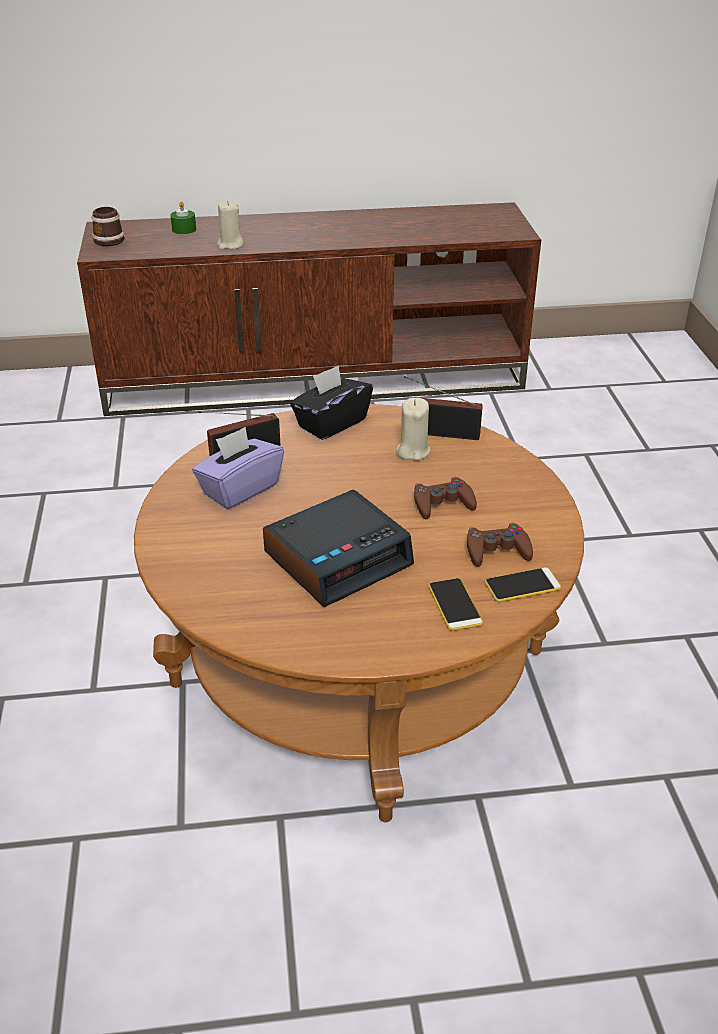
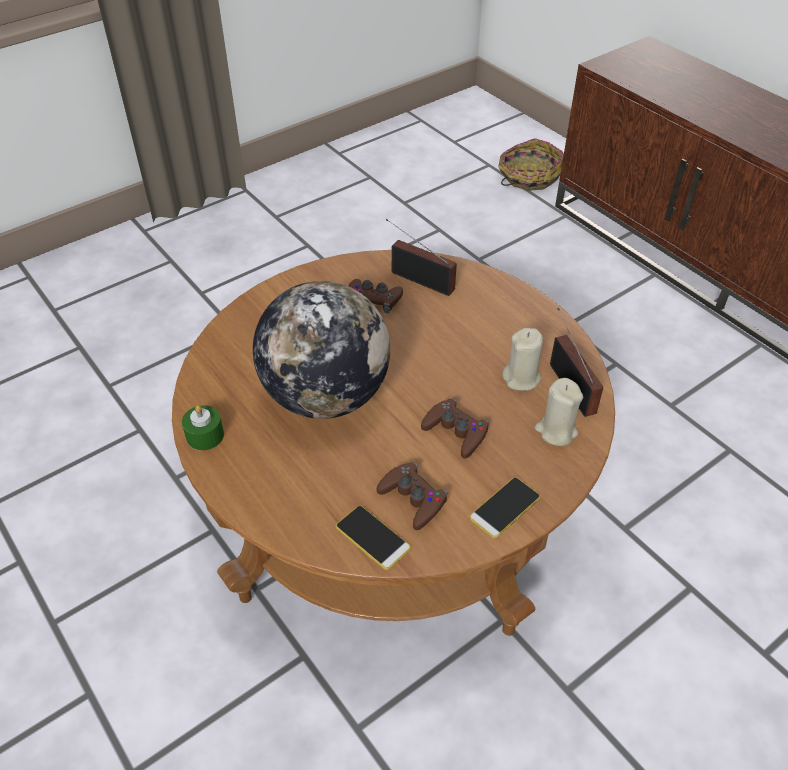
camera: 60 degrees right, 10 degrees up
(44, 411) = (528, 176): none -> basket
(106, 239) = (632, 57): mug -> none
(184, 229) = (703, 82): green candle -> green candle (205, 435)
(230, 245) = (710, 116): beige candle -> beige candle (556, 431)
(240, 489) = (374, 299): purple tissue box -> brown game controller
(331, 423) = (516, 308): black tissue box -> none
(338, 558) = (325, 396): alarm clock -> globe
(455, 605) = (312, 498): phone -> phone (505, 508)

